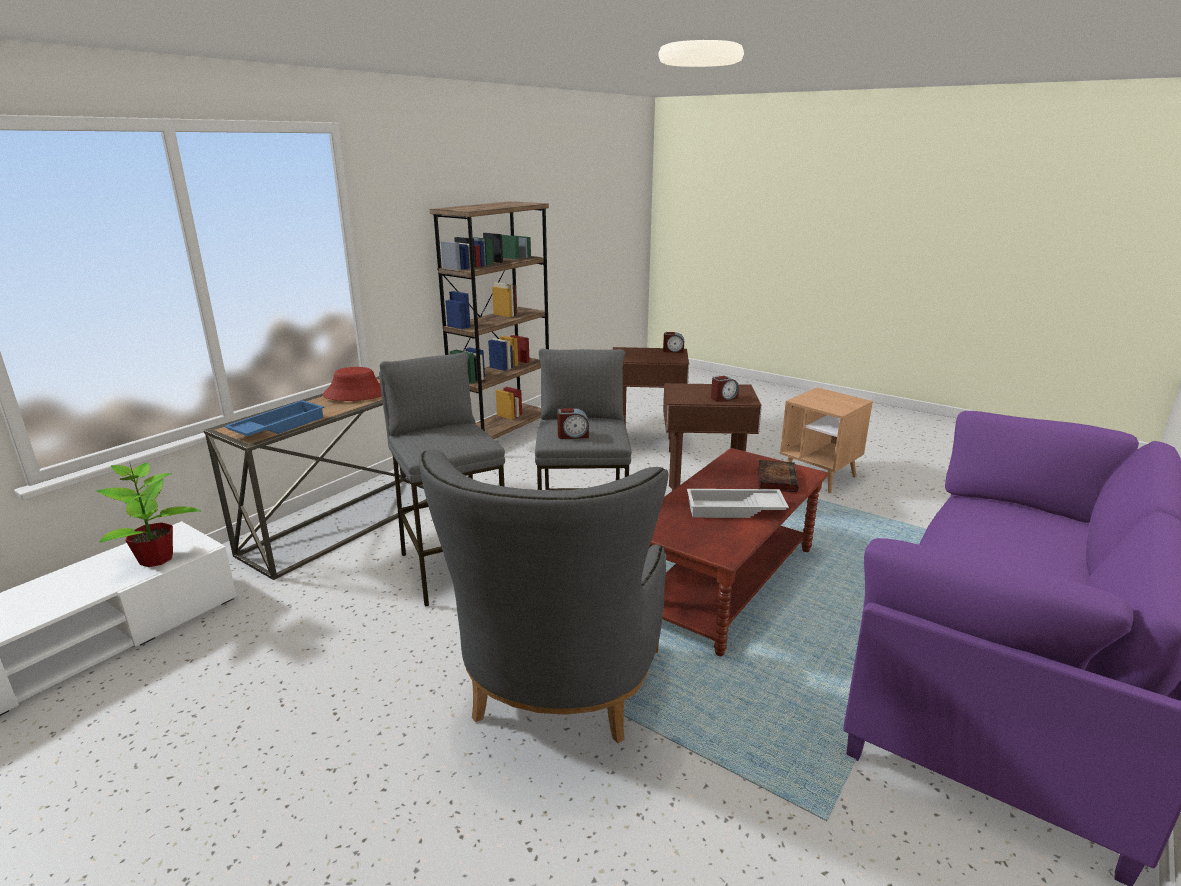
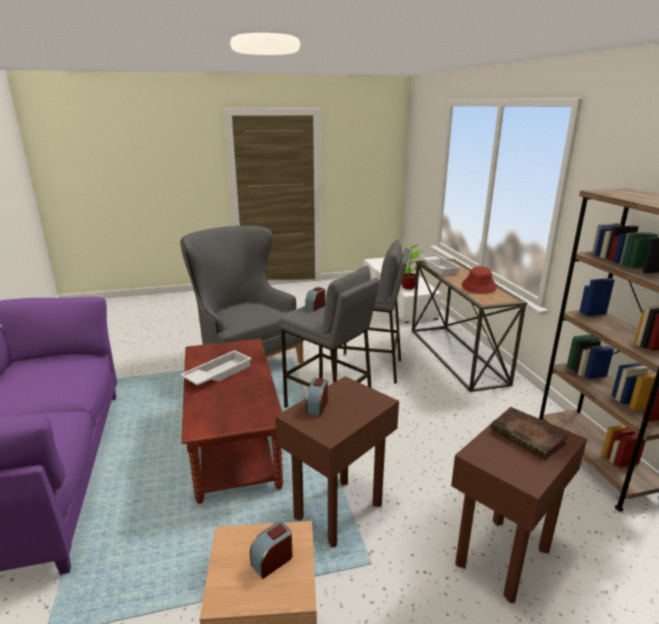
camera: 130 degrees right, 0 degrees up
(278, 426) = (439, 267): blue tray -> white tray
(673, 351) = (529, 476): alarm clock -> alarm clock (272, 560)
(776, 479) = (215, 409): book -> book (529, 437)

